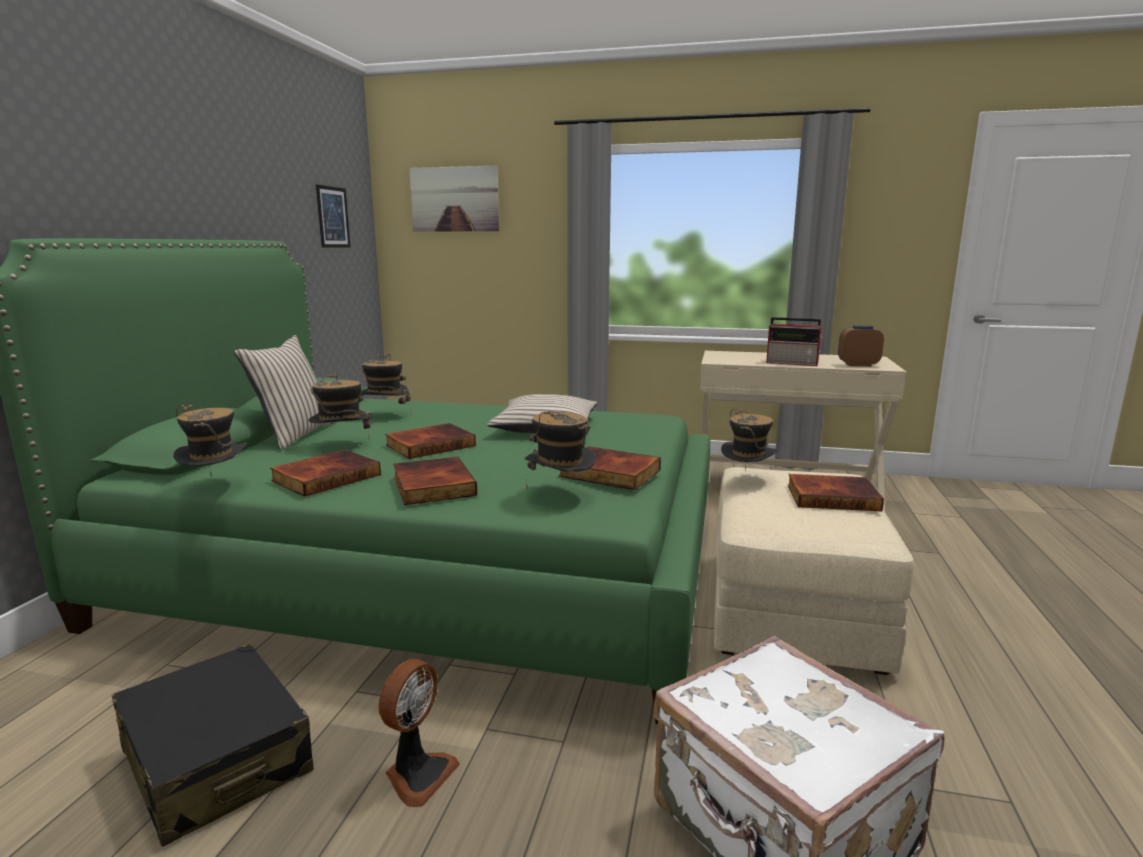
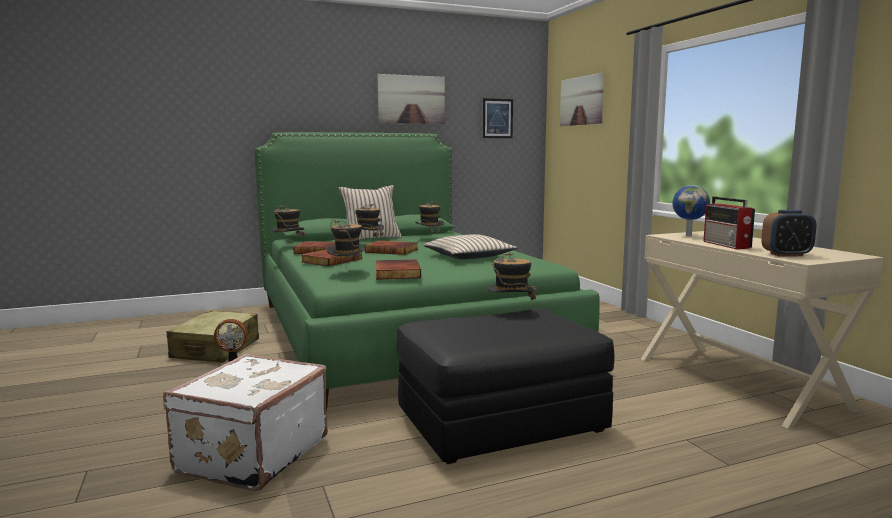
camera: 55 degrees right, 5 degrees down
(217, 760) = (216, 349): black suitcase -> beige suitcase
(234, 179) = (411, 99): none -> picture
(728, 358) = (689, 235): none -> globe
(792, 607) = (501, 421): beige ottoman -> black ottoman
(832, 497) = (517, 331): book -> none
(858, 365) = (786, 255): alarm clock -> alarm clock turned 120 degrees clockwise

